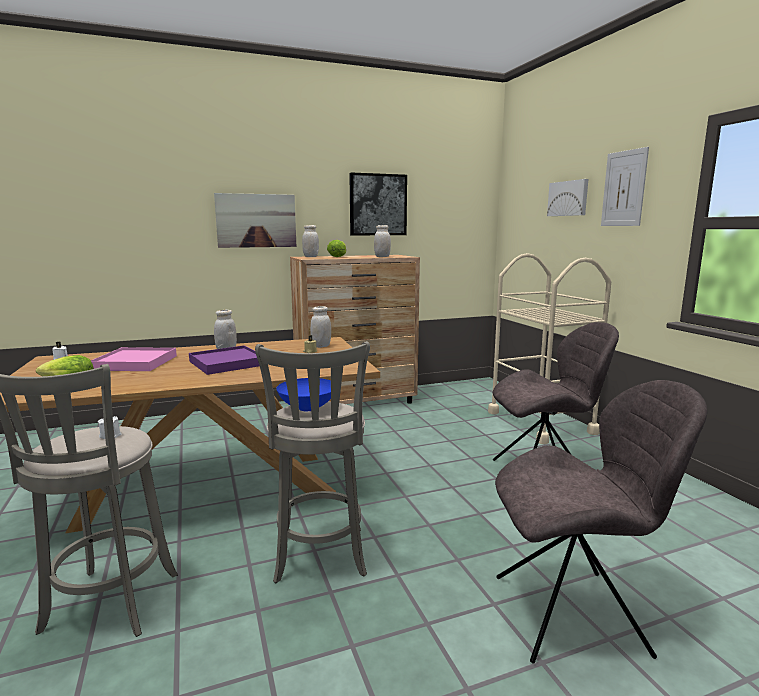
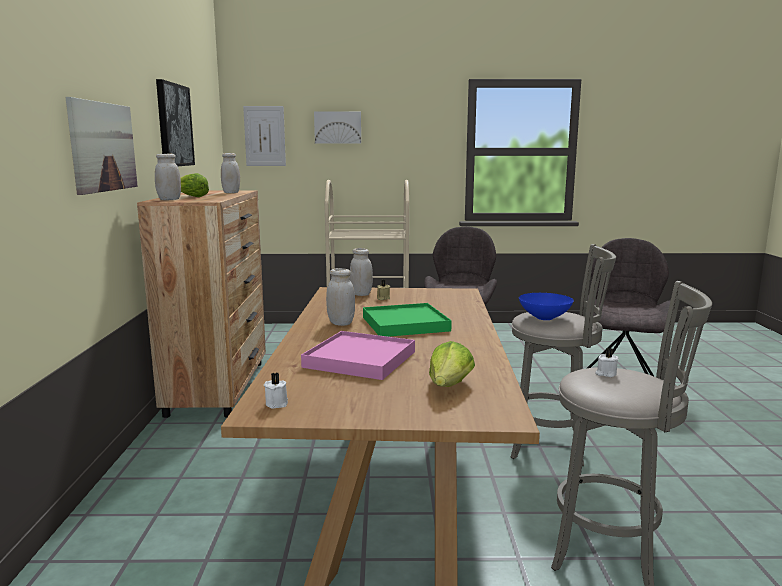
camera: 70 degrees left, 0 degrees up
(227, 363) = (405, 324): purple tray -> green tray
(624, 188) = (401, 123): picture -> picture (265, 136)

